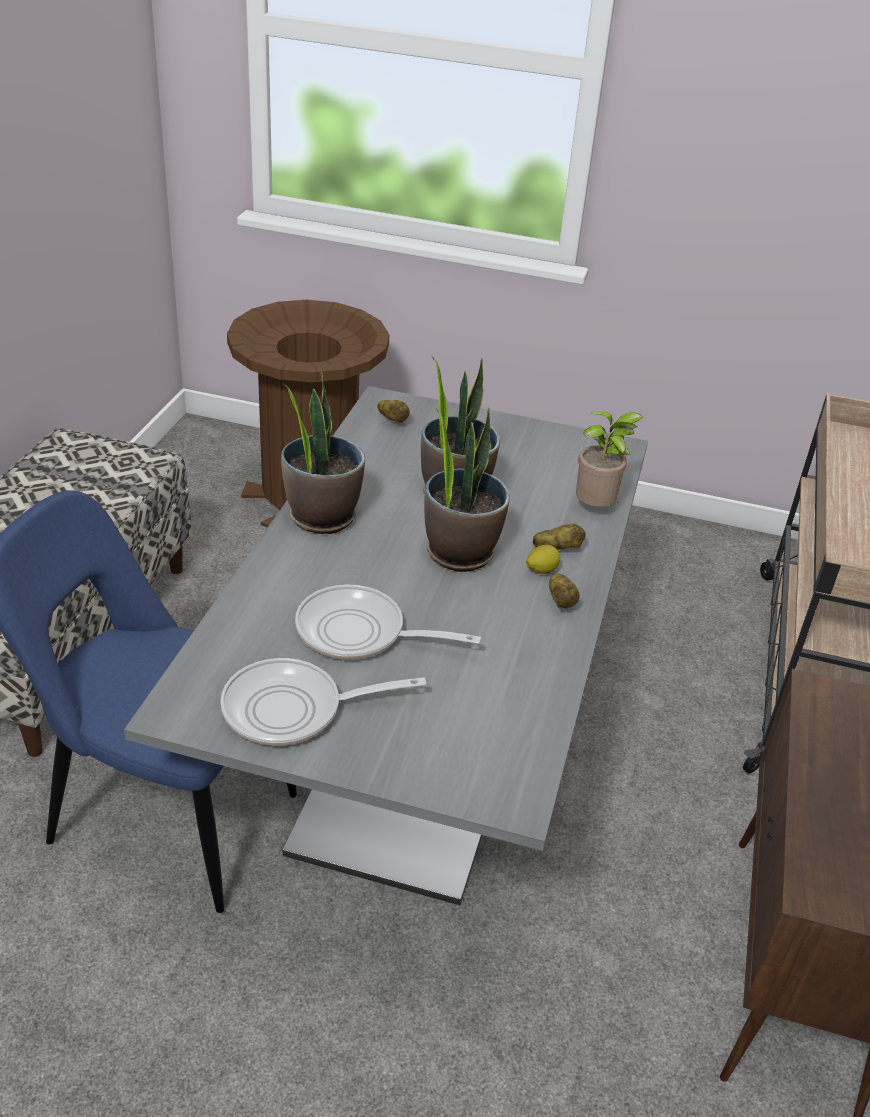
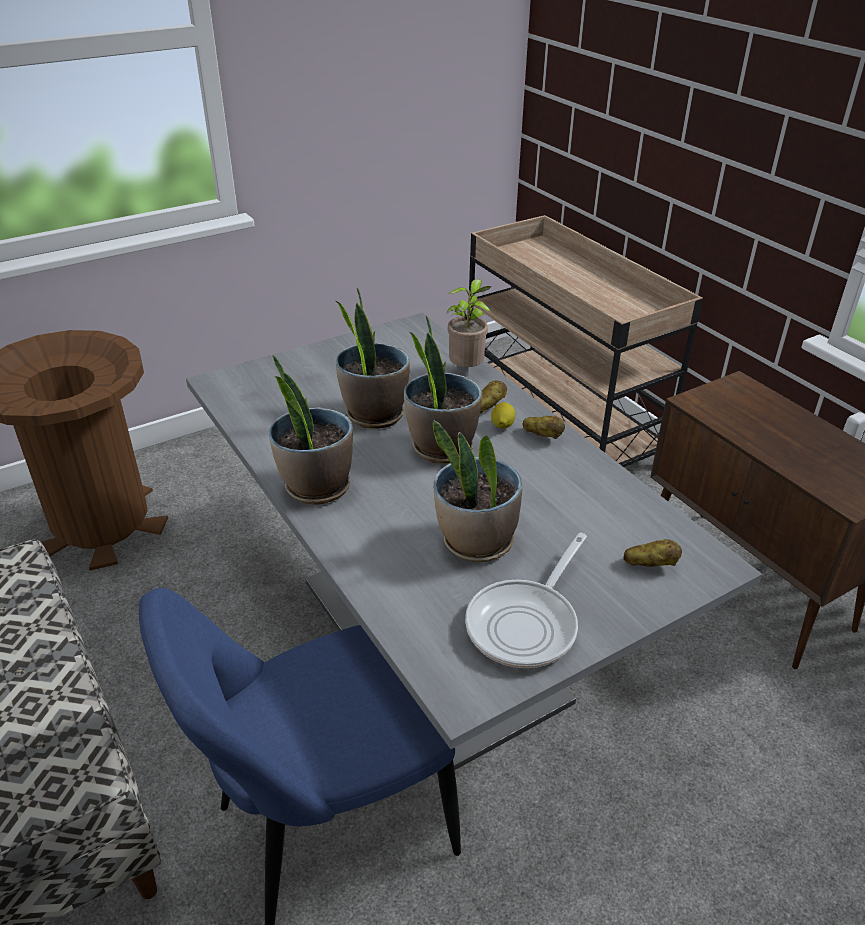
camera: 45 degrees left, 0 degrees up
(359, 633) = (476, 542): frying pan -> potted plant
(393, 420) = (248, 391): potato -> potato (650, 564)

